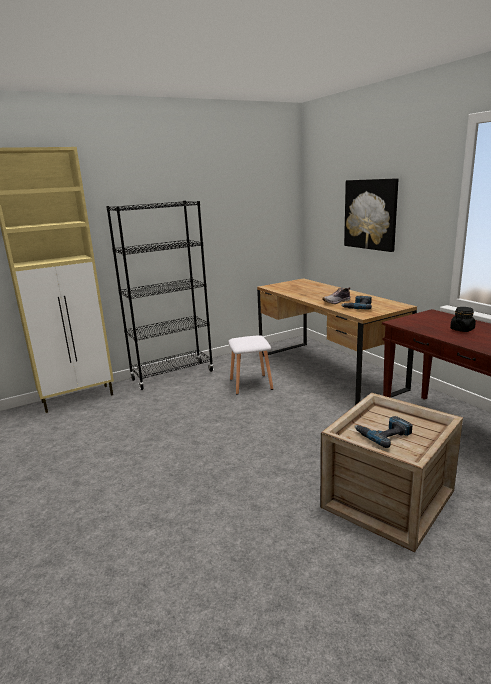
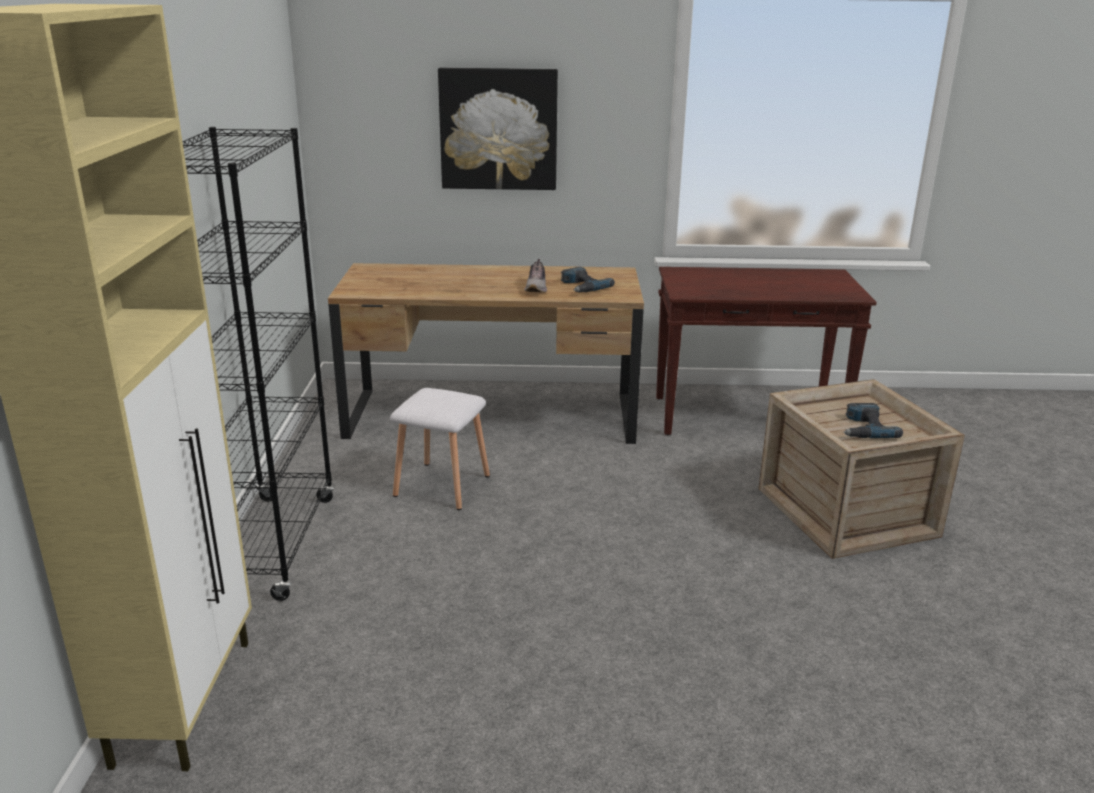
camera: 60 degrees left, 5 degrees up
(462, 329) = (755, 282): black jar -> none

